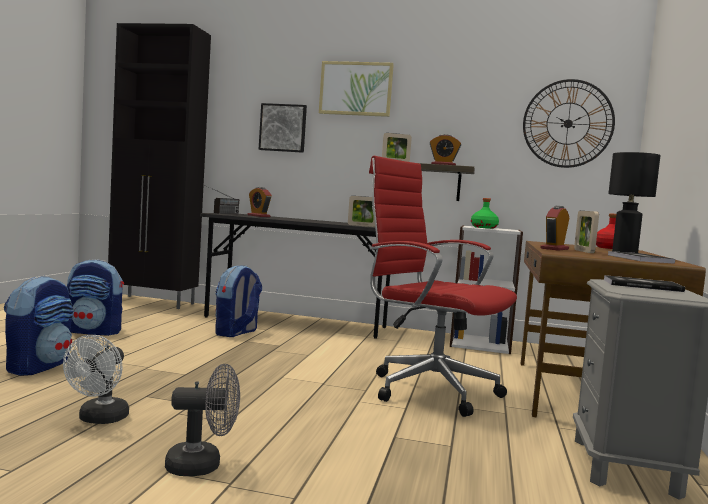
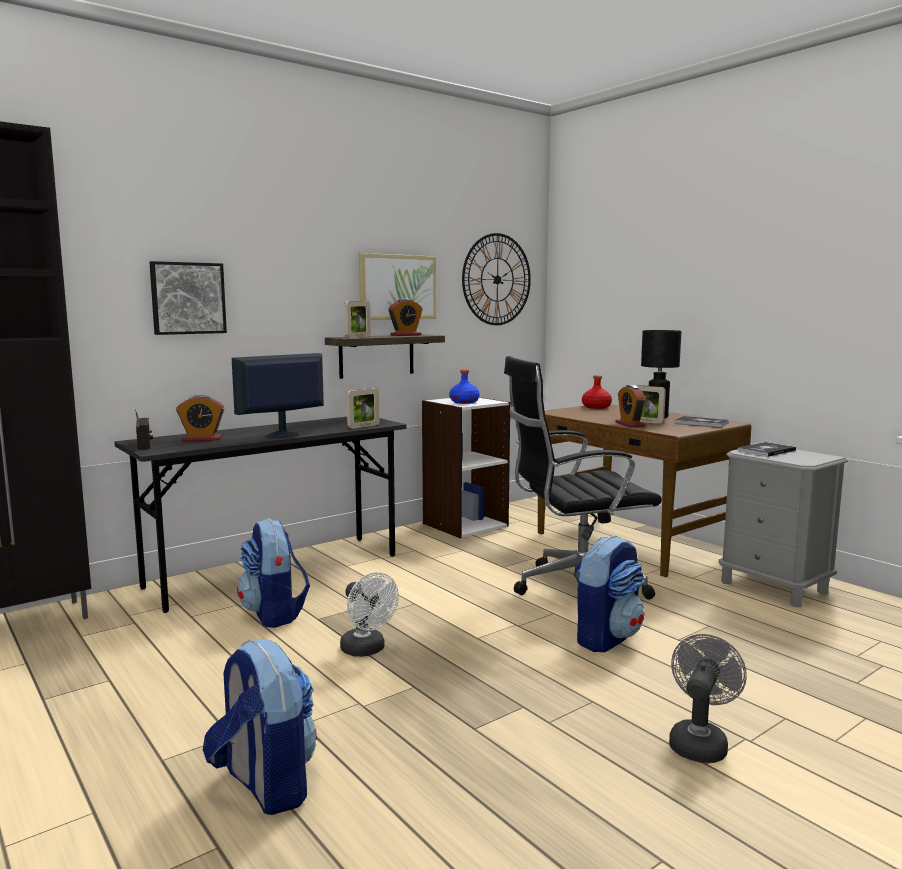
camera: 50 degrees left, 5 degrees up
(94, 331) = (124, 706): backpack -> backpack (606, 638)
(99, 419) = (534, 774): white fan -> white fan (367, 650)
(297, 220) = (281, 435): none -> monitor
(356, 89) = (285, 239): picture -> picture (397, 287)
(428, 389) = (574, 588): red office chair -> black office chair
(484, 227) = (464, 402): green bottle -> blue bottle

